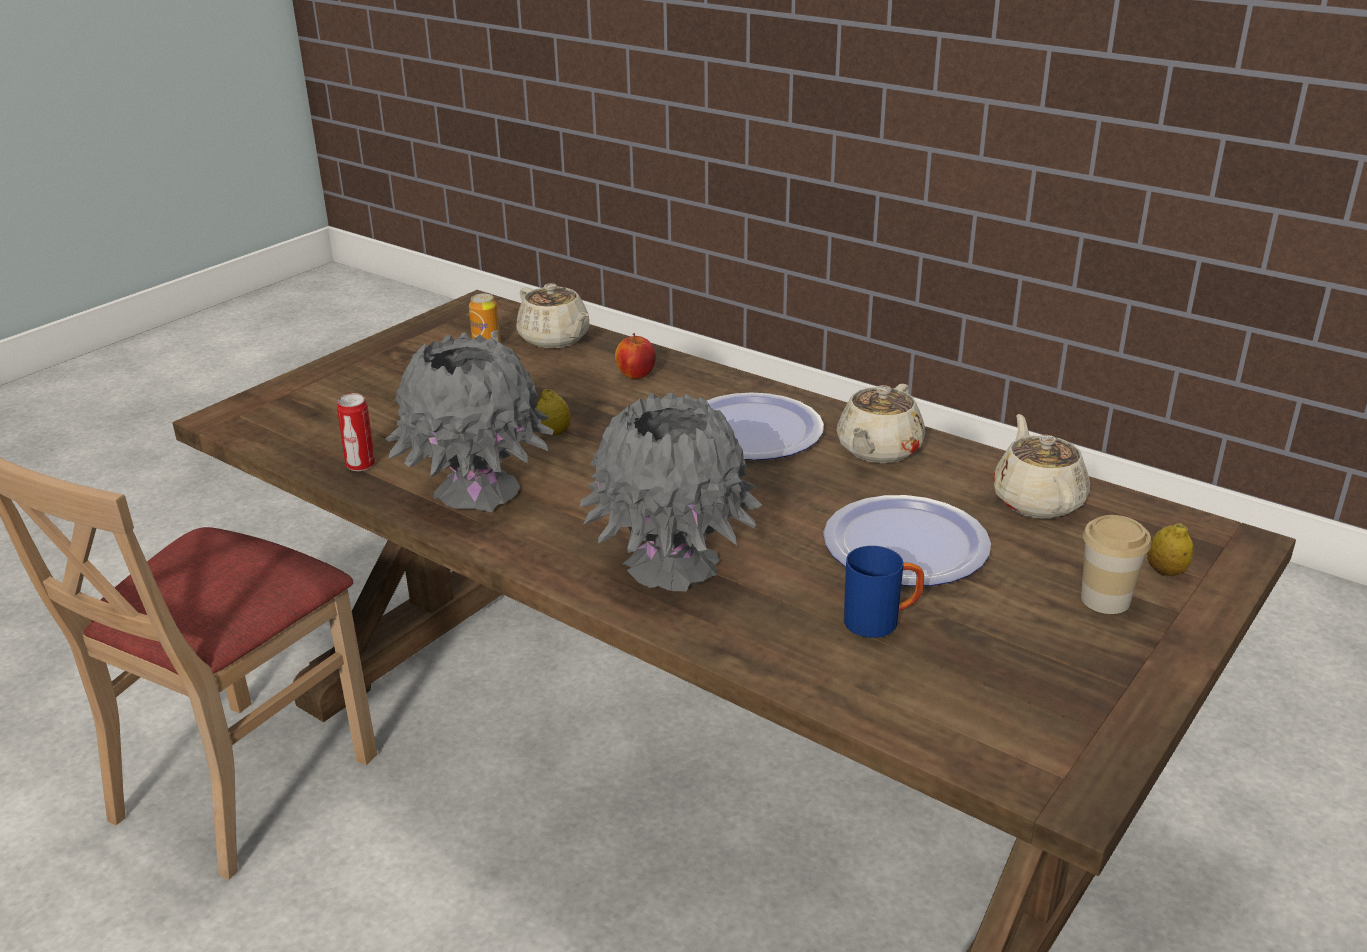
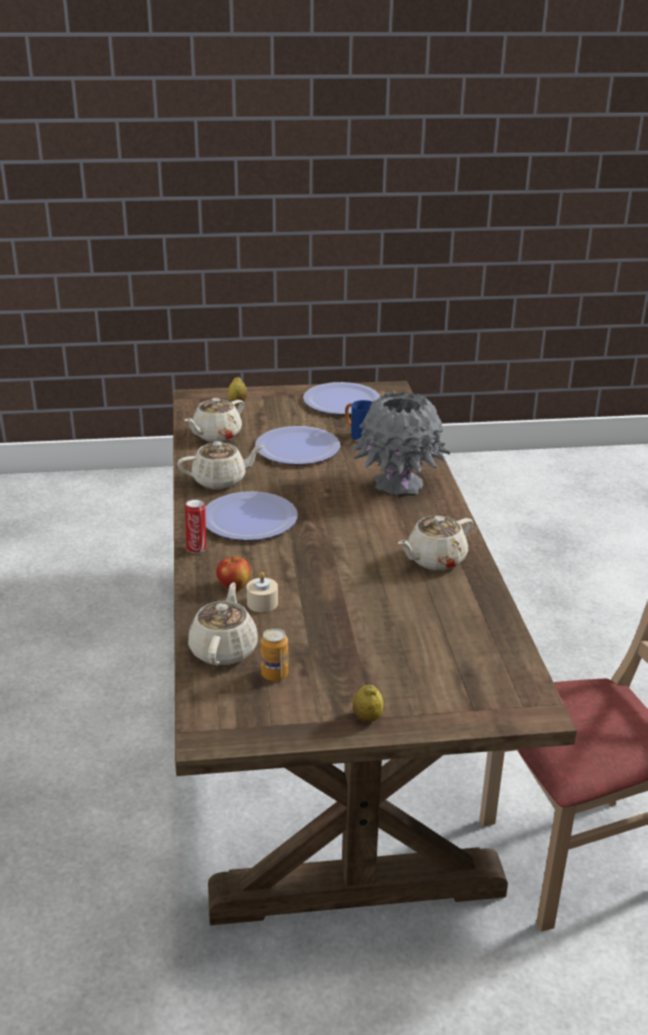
camera: 135 degrees left, 0 degrees up
(361, 465) = (478, 611): can -> can (196, 548)
(477, 492) = (434, 559): grey vase -> beige teapot
(554, 432) = (345, 573): lemon -> lemon (367, 718)
(585, 376) = (262, 603): none -> beige candle
(1061, 685) = (341, 401): none -> plate
(1105, 599) = (276, 406): cup -> none

